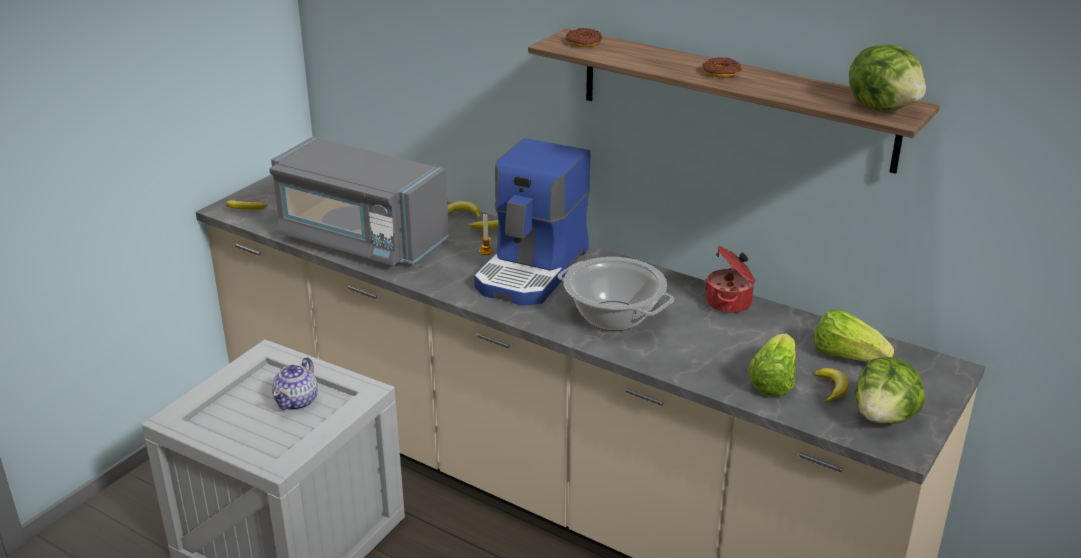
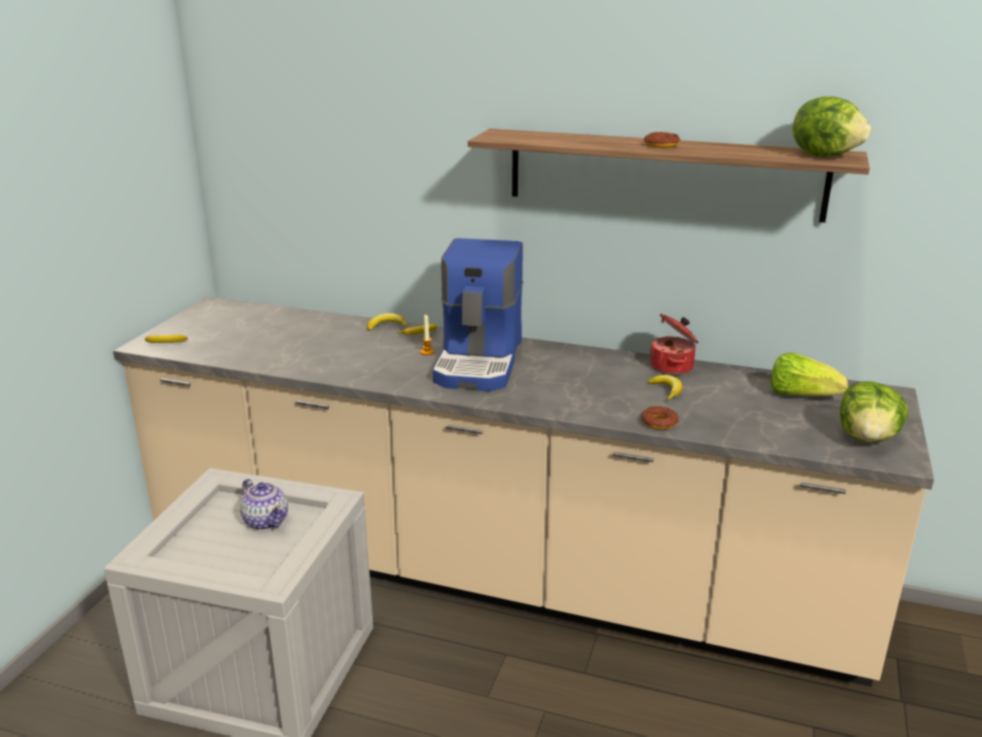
camera: 15 degrees left, 5 degrees down
(297, 401) = (266, 521): teapot -> teapot turned 45 degrees counterclockwise
(360, 239) = (298, 356): grey microwave -> none
(583, 42) = (516, 135): donut -> donut (659, 422)
(614, 316) = (578, 390): cooking pot -> none
(773, 381) = (754, 423): lettuce -> none
(831, 389) = (806, 422): banana -> banana (666, 391)

